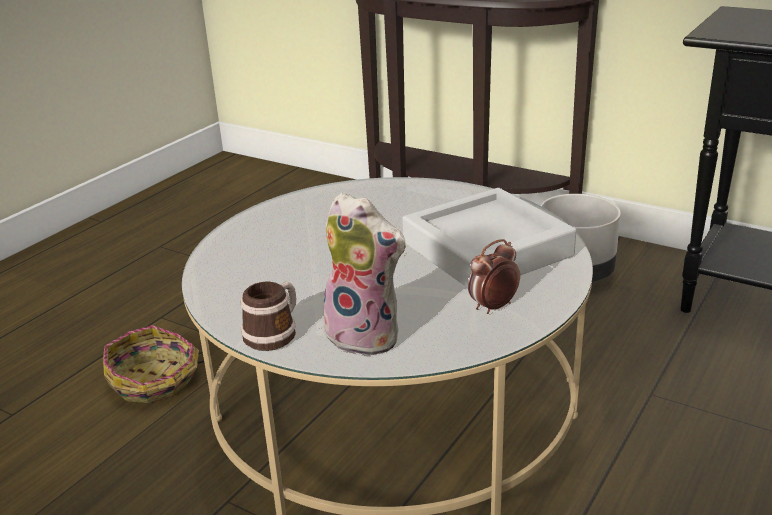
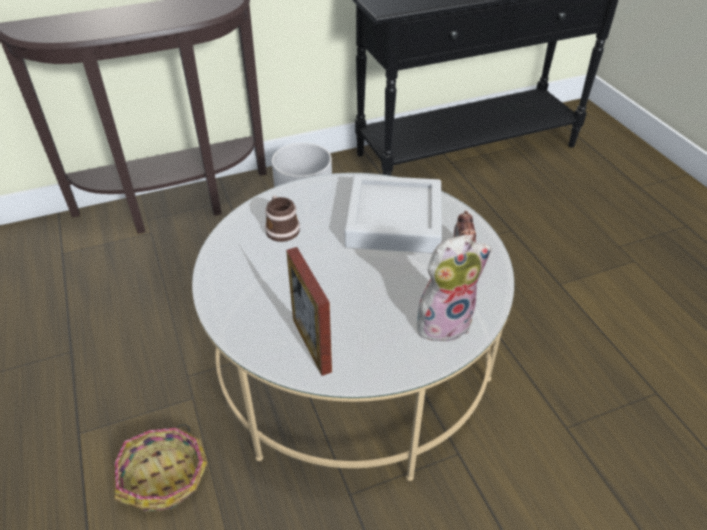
camera: 55 degrees left, 15 degrees up
(246, 281) = (311, 345): none -> picture frame
(275, 332) = (399, 362): mug -> mug (281, 228)

